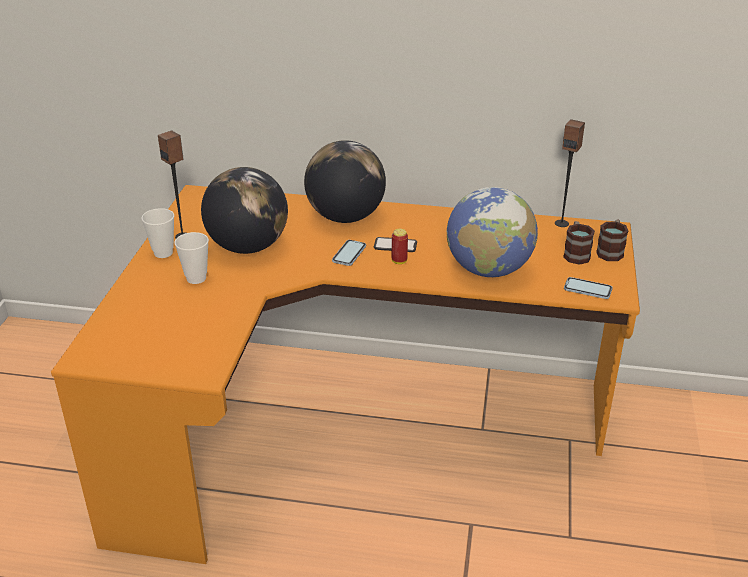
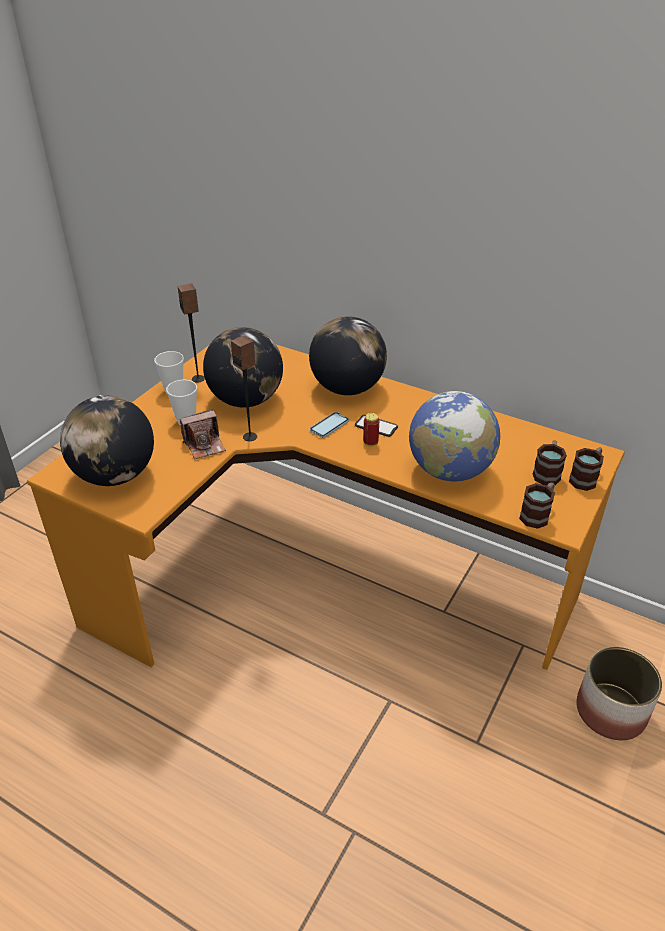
camera: 20 degrees right, 5 degrees up
(152, 344) = (115, 475): none -> globe
(231, 297) = (204, 445): none -> camera
(561, 223) = (551, 437): speaker -> speaker (250, 437)
(587, 289) = (537, 514): phone -> mug
(673, 476) = (611, 712): none -> planter

